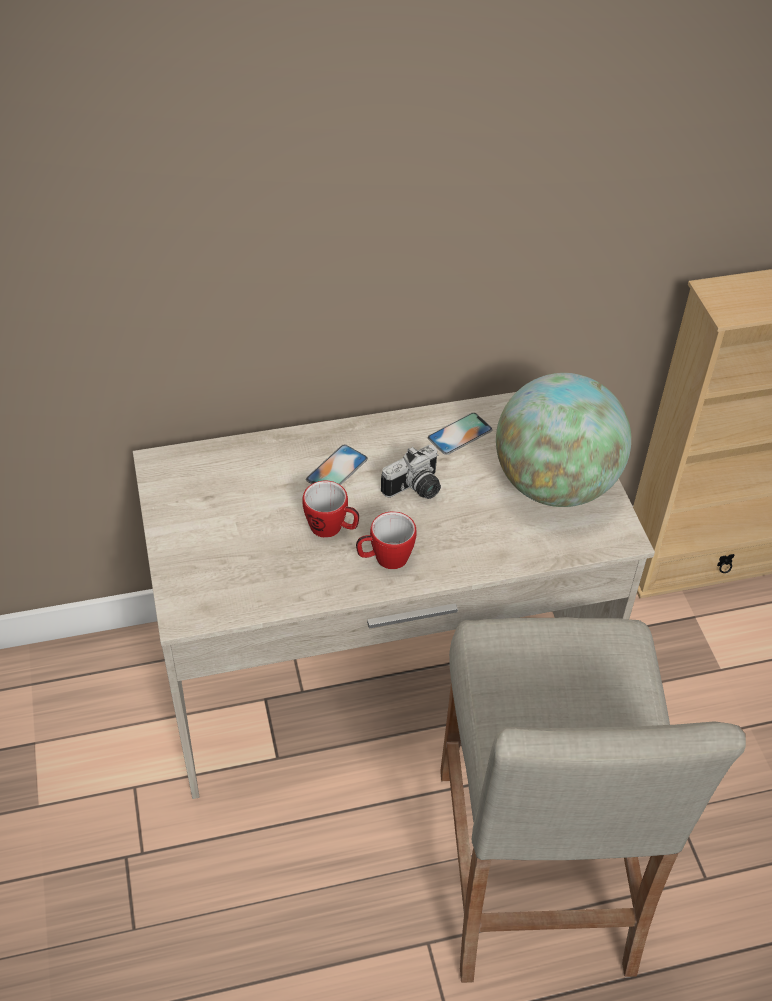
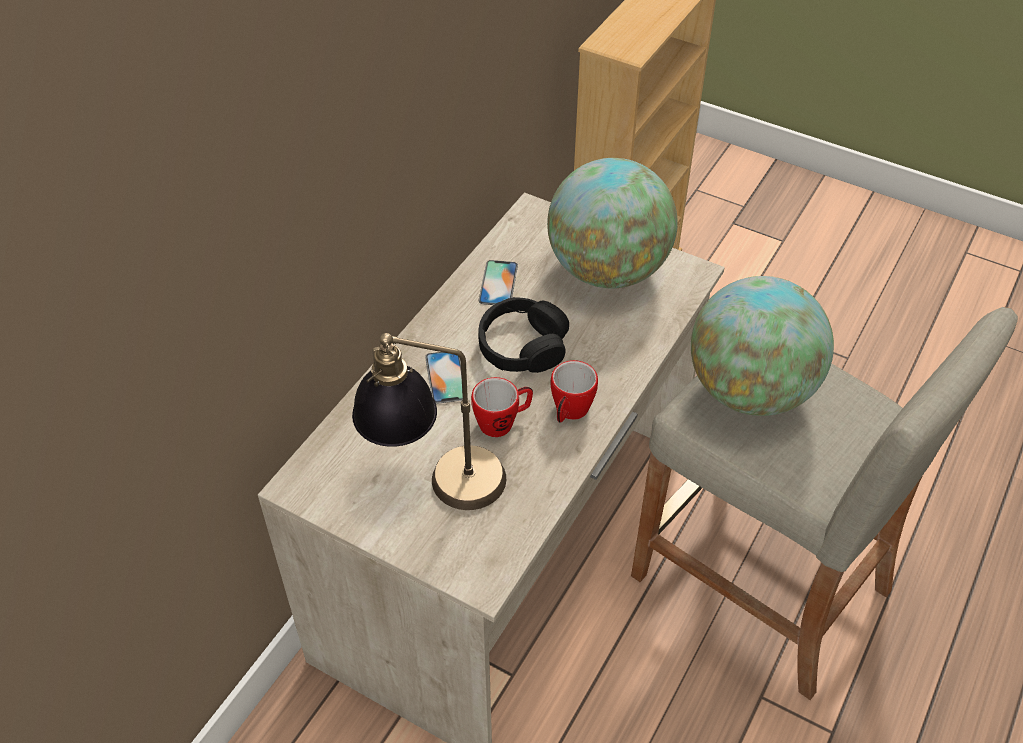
camera: 45 degrees left, 0 degrees up
(238, 530) = (435, 483): none -> table lamp
(416, 489) = (522, 346): camera -> black headphones
(553, 659) = (750, 390): none -> globe

